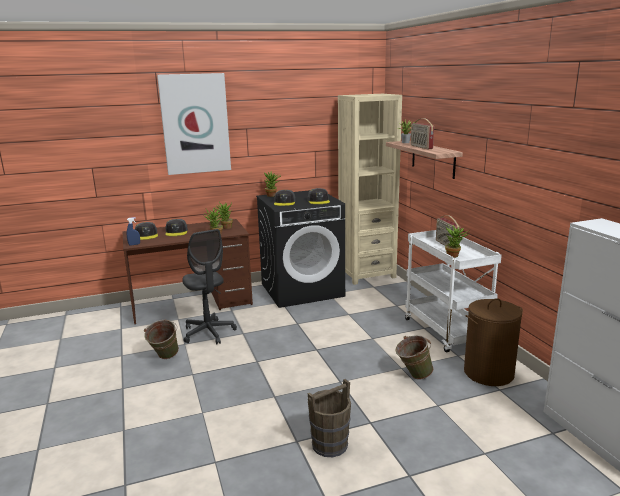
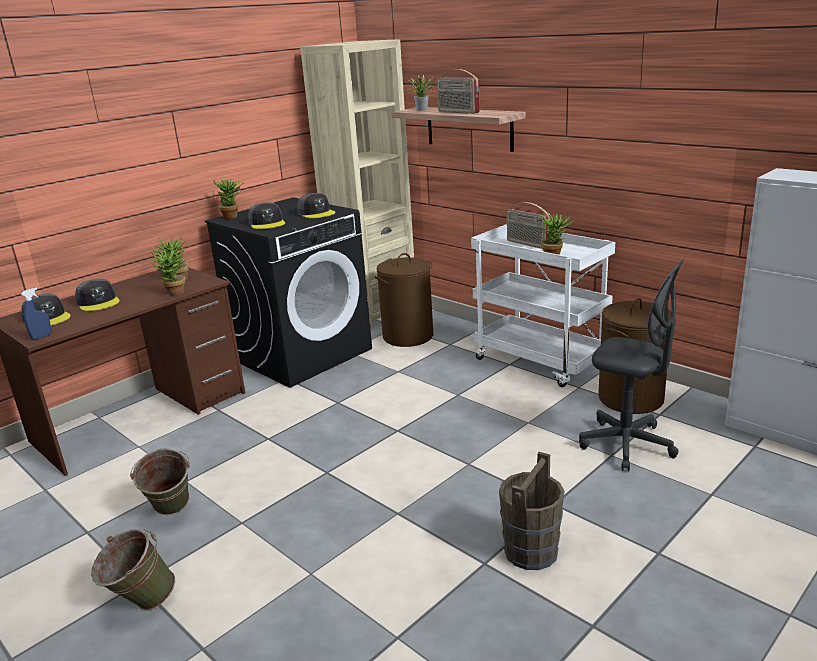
camera: 25 degrees left, 5 degrees up
(195, 124) = (88, 110): picture -> none
(209, 333) = (212, 453): grey office chair -> grey office chair (627, 444)
(374, 294) = (407, 336): none -> brown laundry basket
(413, 376) = (551, 428): green bucket -> green bucket (140, 603)

